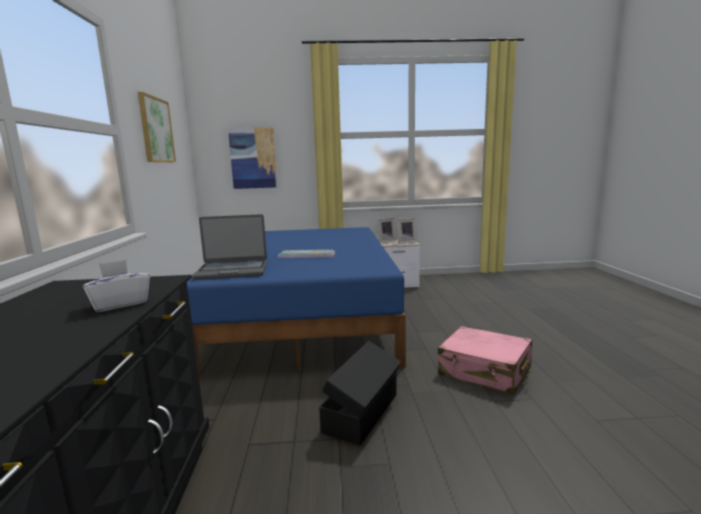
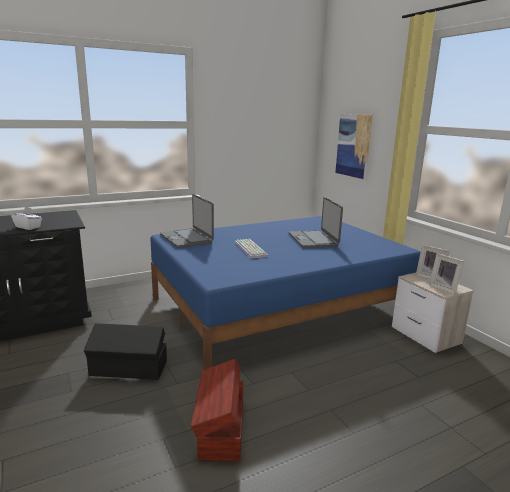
camera: 65 degrees right, 5 degrees up
(156, 130) = (251, 119): picture -> none
(309, 240) = (313, 240): none -> laptop
(484, 371) = (220, 428): pink suitcase -> brown storage box

